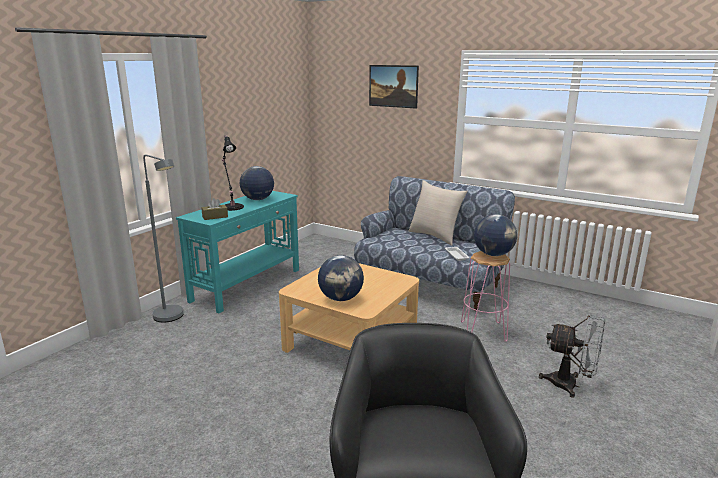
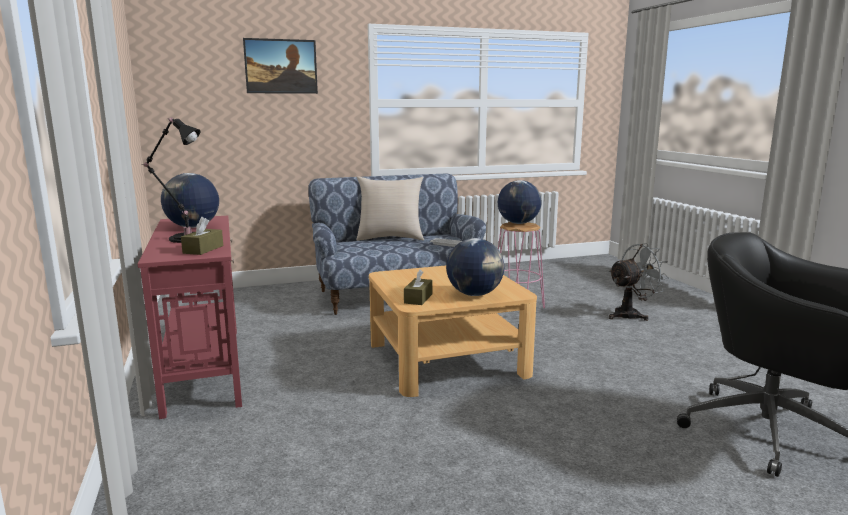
camera: 50 degrees left, 5 degrees down
(172, 318) = (183, 443): grey floor lamp -> none
(248, 285) = (205, 367): turquoise console table -> red console table
(307, 287) = (418, 298): none -> brown tissue box

